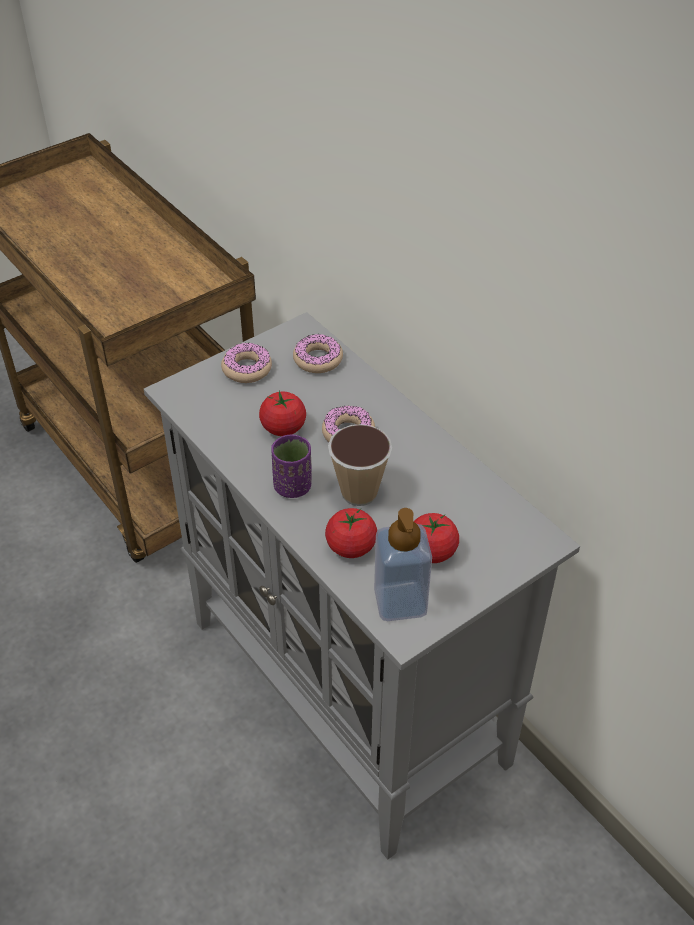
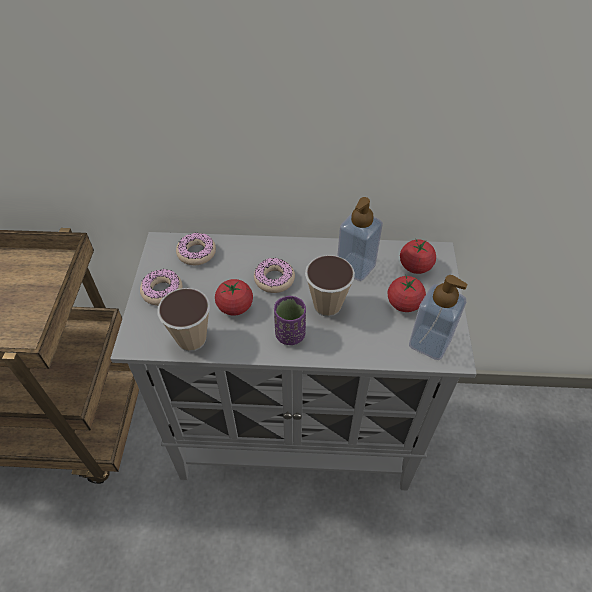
camera: 50 degrees left, 5 degrees up
(215, 424) = (191, 339): none -> cup
(351, 546) = (366, 338): tomato -> tomato (415, 266)
(438, 484) = (356, 267): none -> soap dispenser

